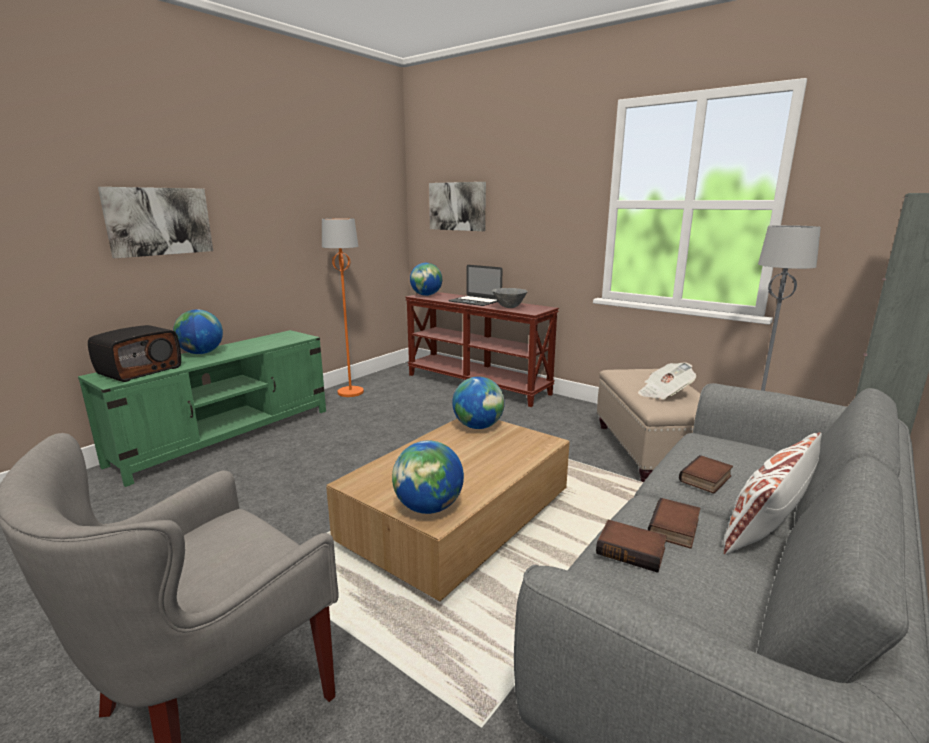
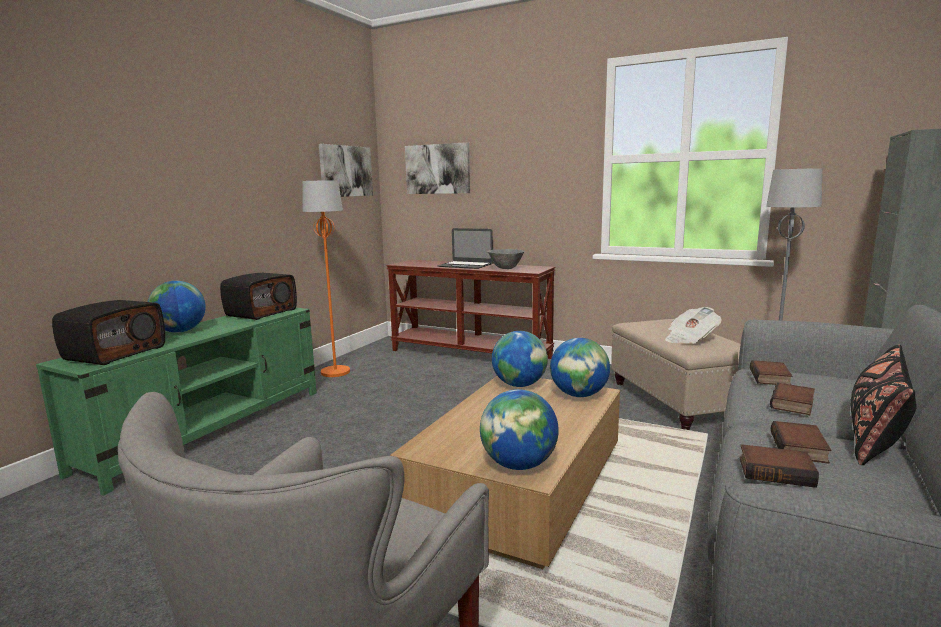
camera: 10 degrees left, 5 degrees down
(159, 221) = (130, 180): picture -> picture (345, 171)
(277, 338) = (261, 312): none -> radio
(426, 295) = (409, 263): globe -> globe (579, 395)
(706, 447) = (771, 378): none -> book
(768, 522) = (875, 435): white pillow -> black pillow

